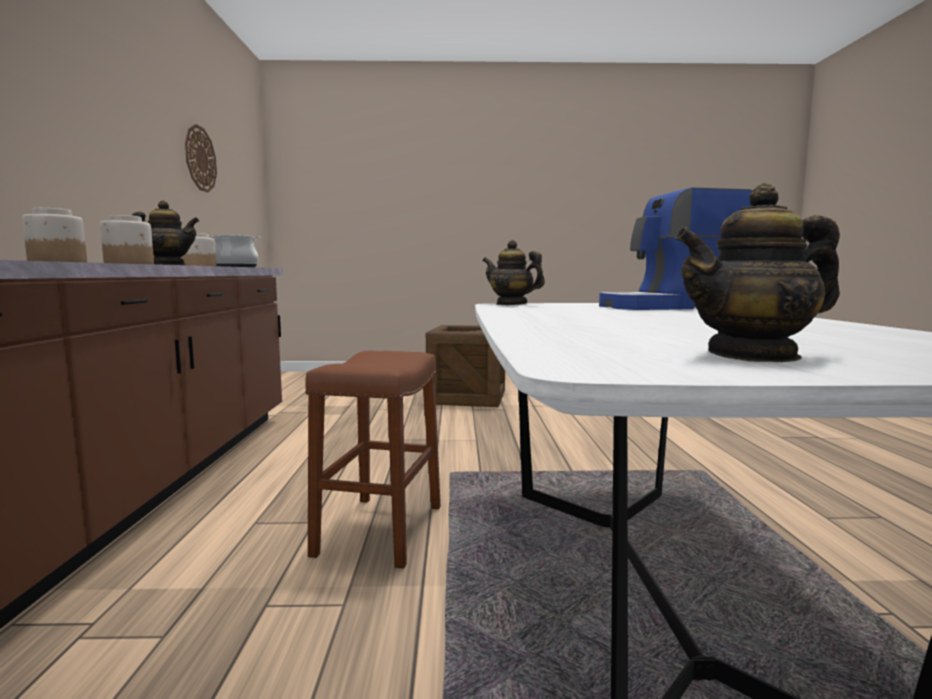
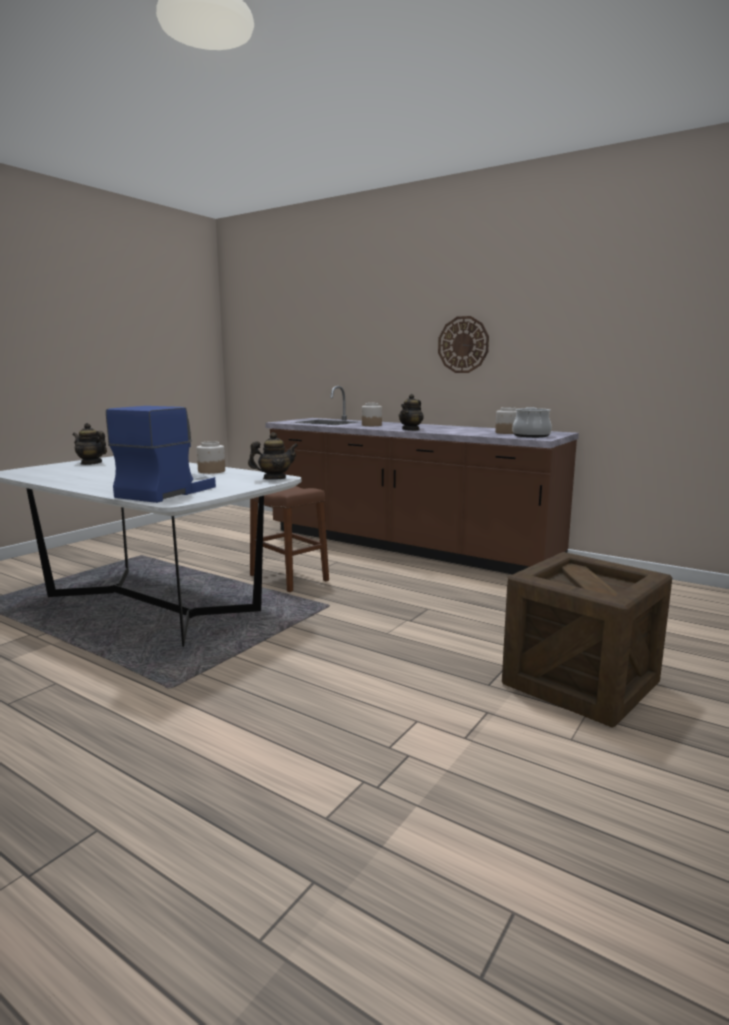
camera: 125 degrees right, 5 degrees up
(130, 264) = (387, 428): jar -> jar (211, 471)
(200, 159) = (650, 323): wall clock -> wall clock (463, 344)
(753, 355) = (91, 463): teapot -> teapot turned 90 degrees counterclockwise

